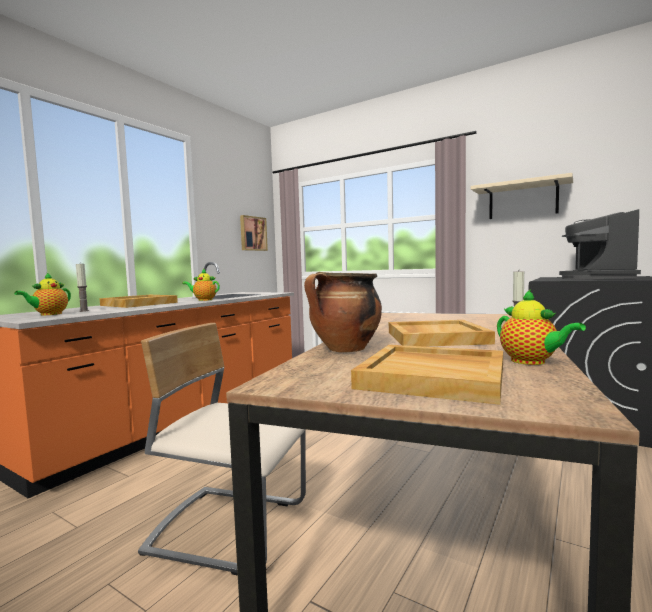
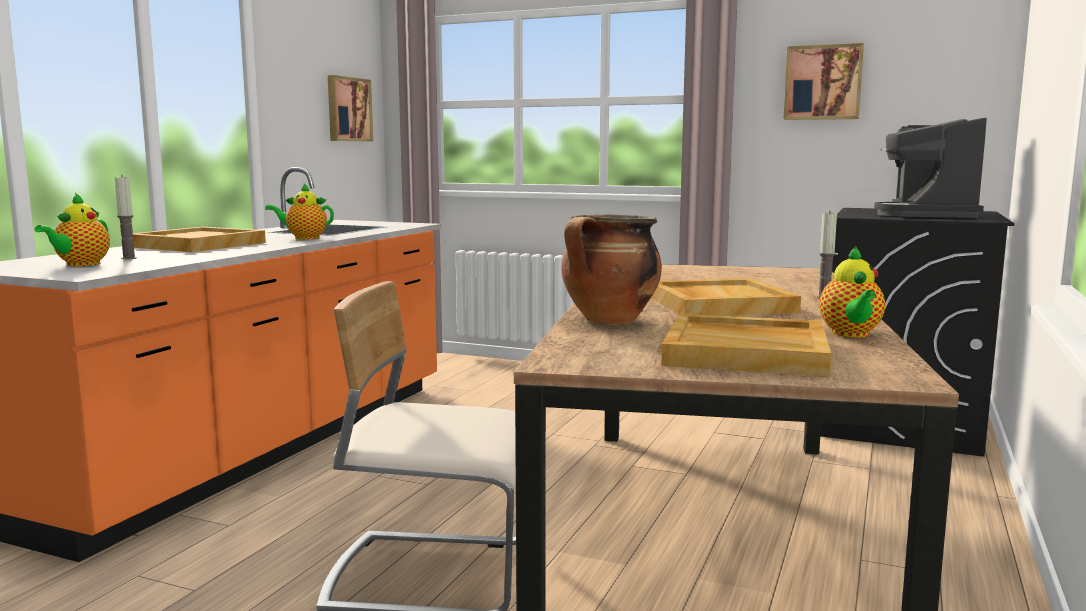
camera: 10 degrees left, 5 degrees up
(522, 200) = (823, 82): beige shelf -> picture
(531, 362) = (851, 334): teapot -> teapot turned 45 degrees clockwise

